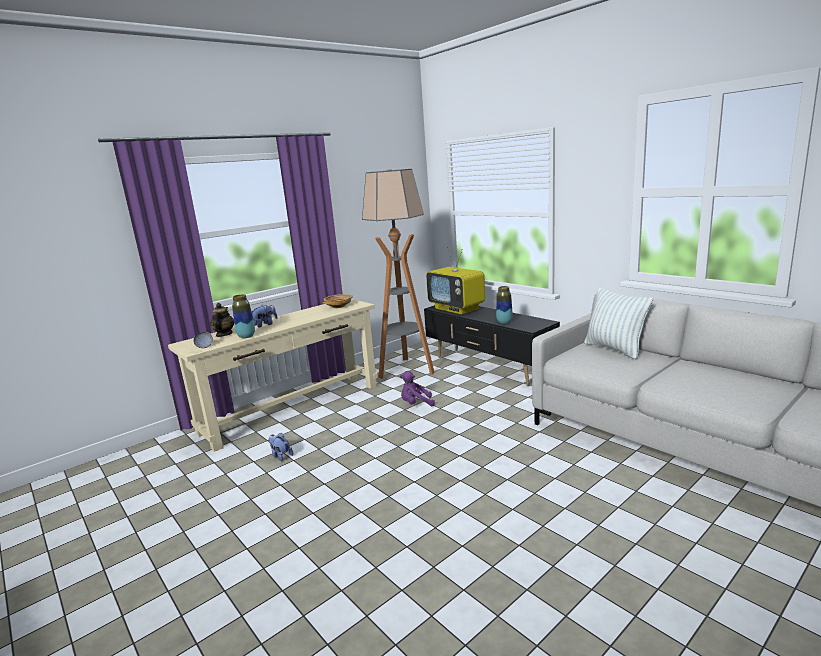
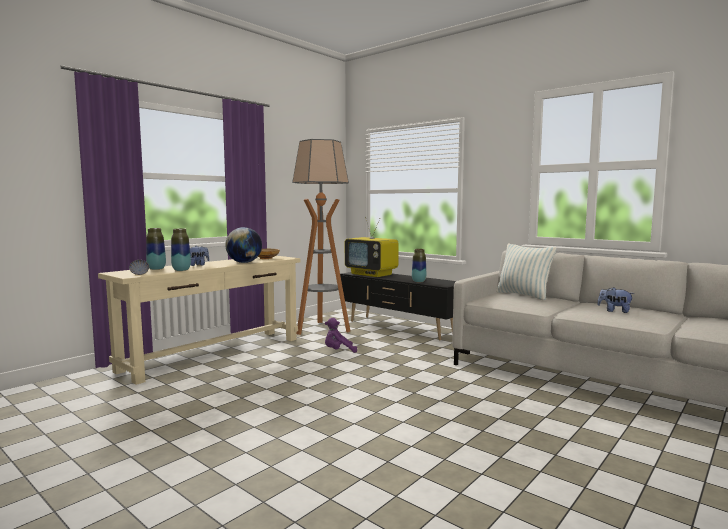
camera: 10 degrees left, 10 degrees down
(224, 334) = (156, 269): teapot -> vase
(281, 456) = (210, 387): plush toy -> plush toy (614, 311)
(313, 317) = (244, 262): none -> globe

